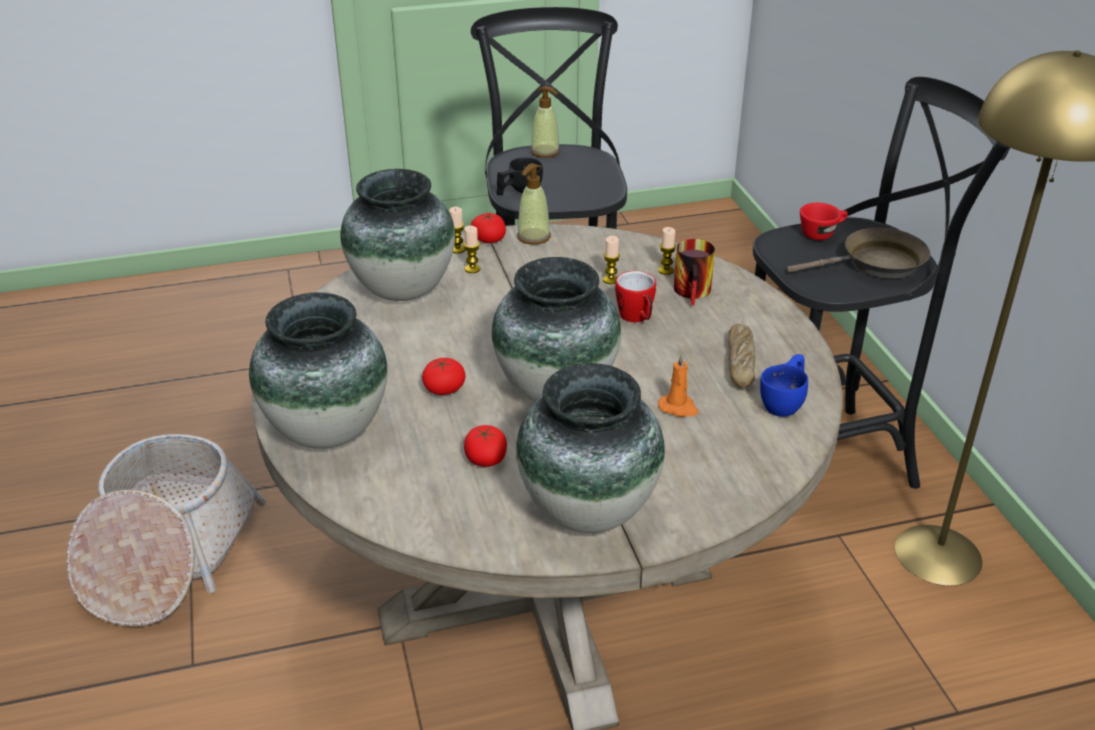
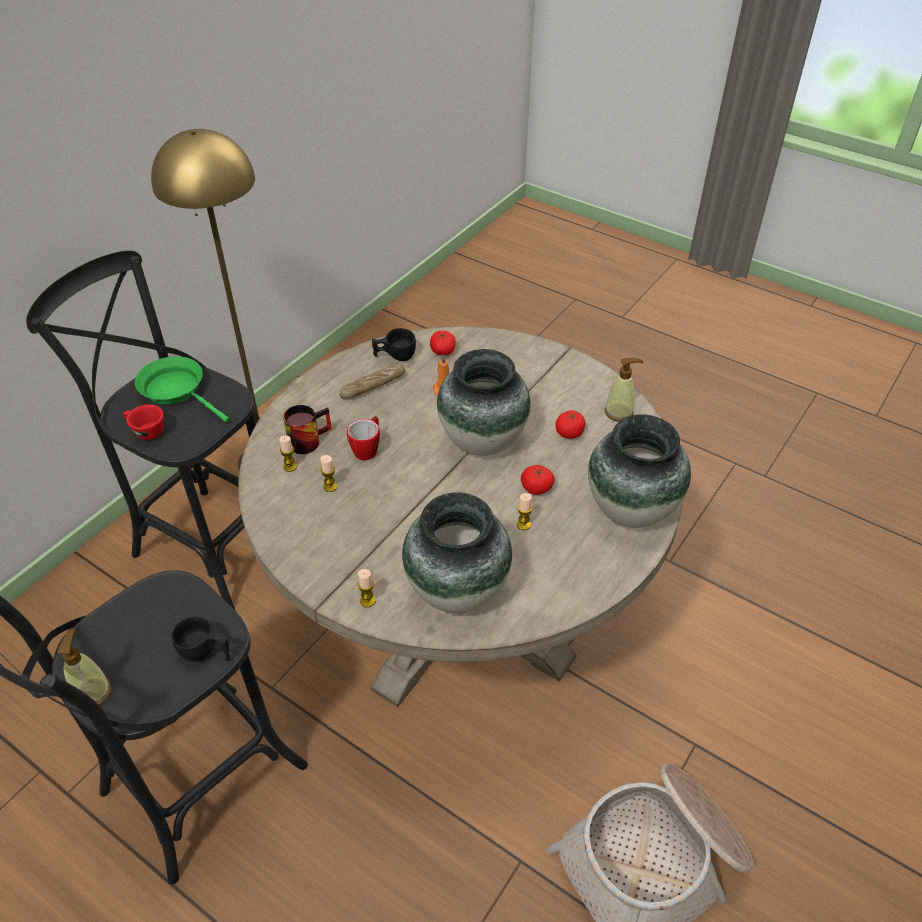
camera: 130 degrees left, 10 degrees up
(472, 269) = (388, 570): candle -> candle (523, 525)
(489, 239) = (332, 592): tomato -> tomato (442, 351)
(533, 237) = (304, 567): soap dispenser -> soap dispenser (619, 412)
(589, 510) = (558, 378): vase -> none
(785, 402) = (394, 356): blue cup -> black cup
(876, 264) = (177, 390): brown frying pan -> green frying pan

